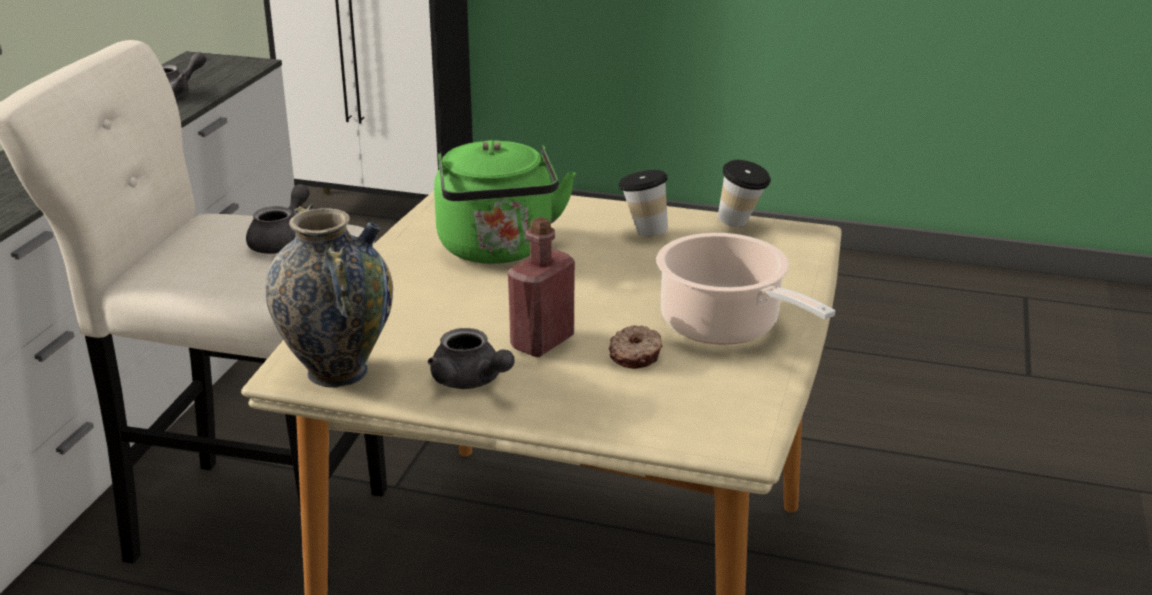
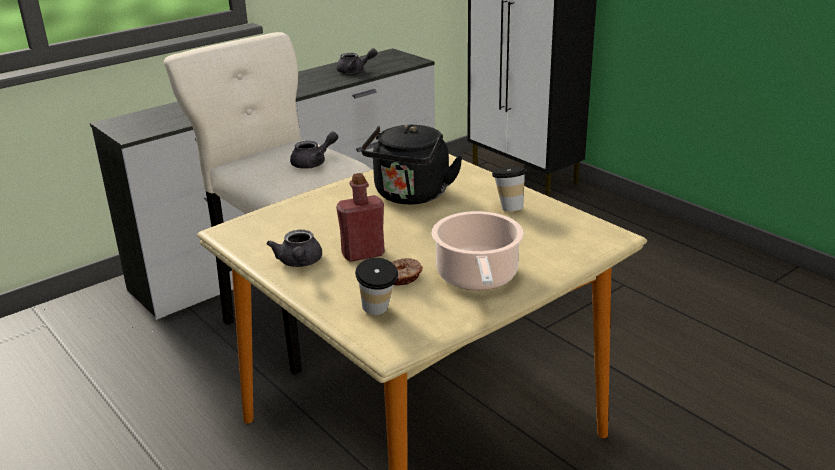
camera: 35 degrees right, 0 degrees up
(337, 371) = (246, 237): vase -> none
(498, 250) = (410, 196): green kettle -> black kettle
(741, 224) = (578, 219): cup -> cup (378, 313)

